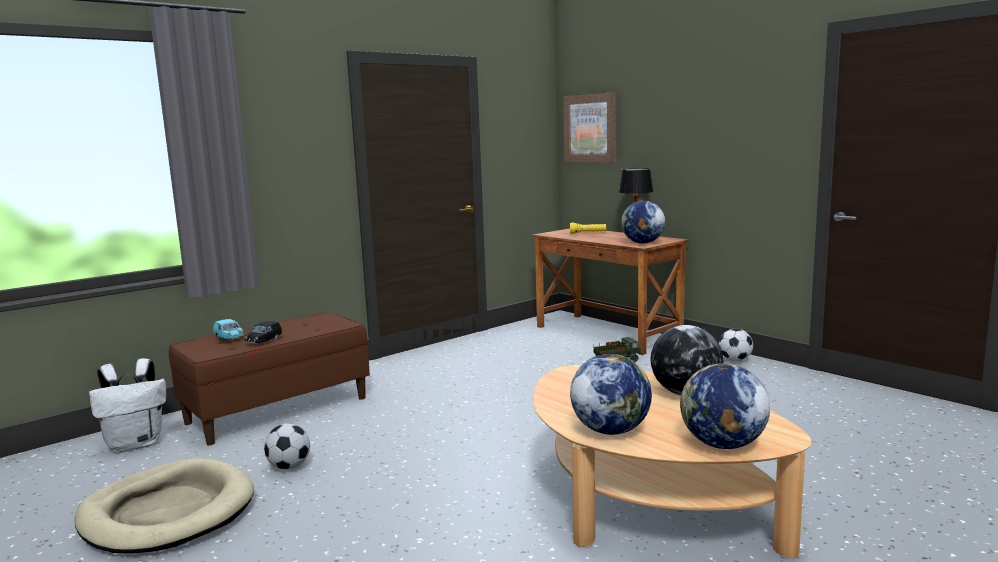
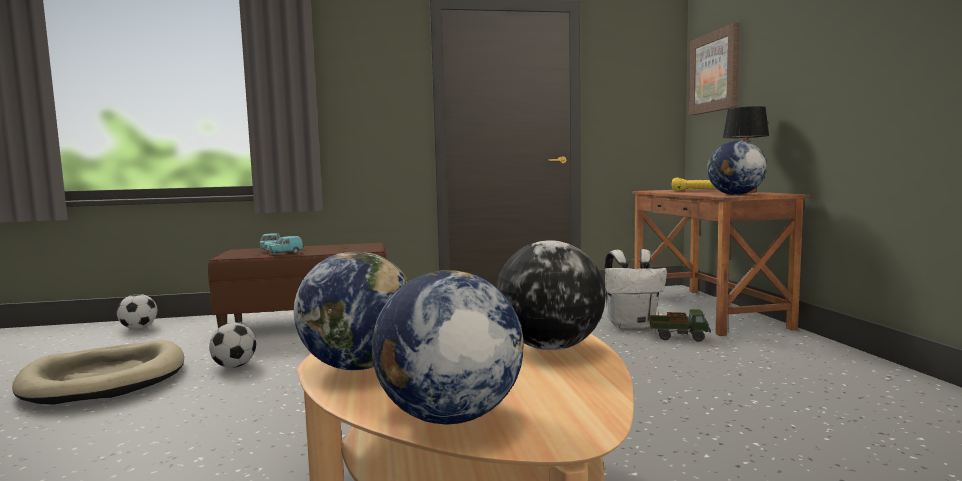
camera: 30 degrees right, 5 degrees down
(136, 444) = (185, 328): white backpack -> white backpack (631, 325)
(264, 341) = (284, 253): black toy car -> turquoise toy car
(735, 360) = (849, 361): football -> football (139, 328)

